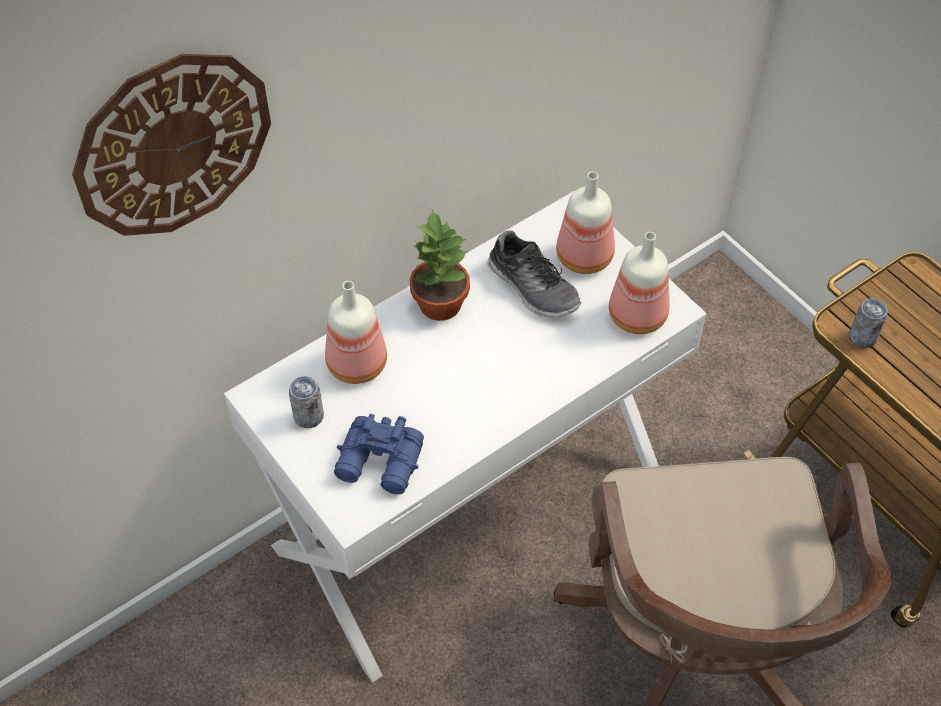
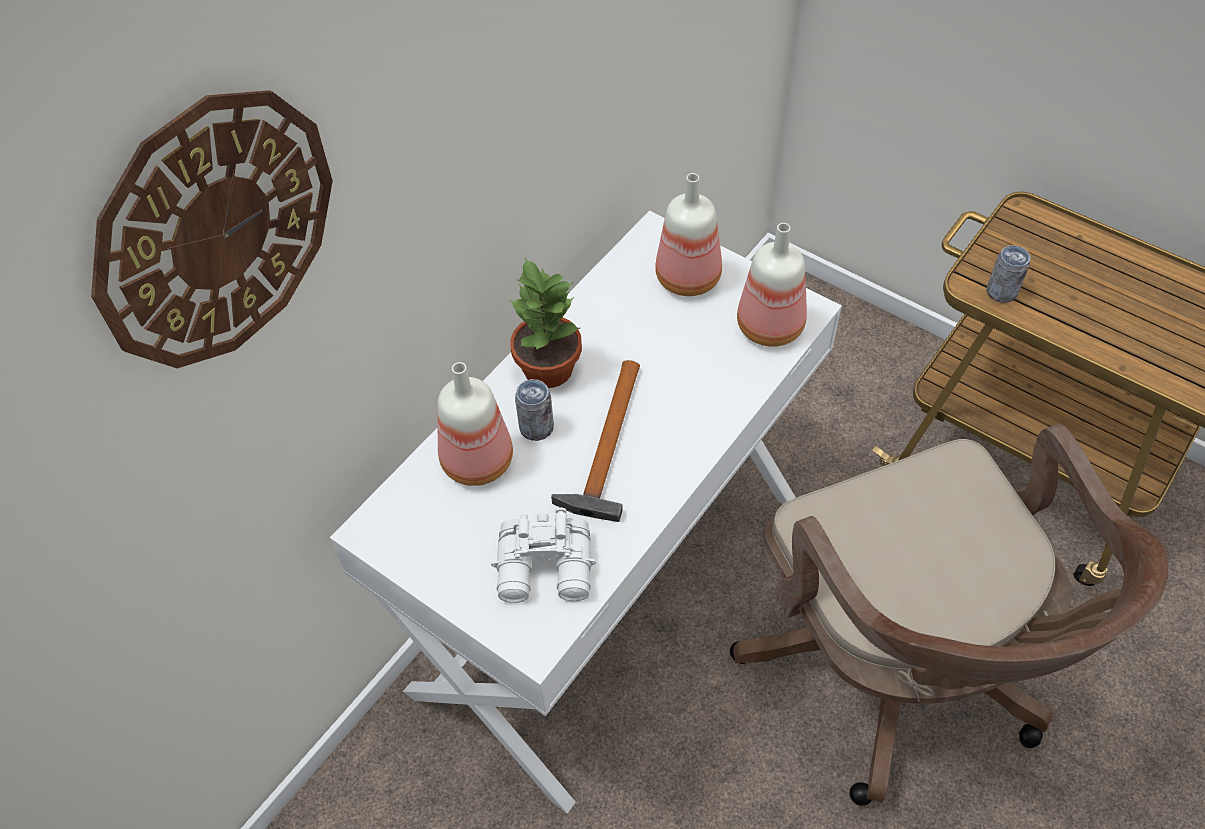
camera: 15 degrees left, 0 degrees up
(308, 416) = (442, 537): can -> can (536, 427)
(381, 464) = (547, 570): blue binoculars -> white binoculars
(462, 380) = (606, 447): none -> hammer
(533, 287) = (645, 324): shoe -> none

